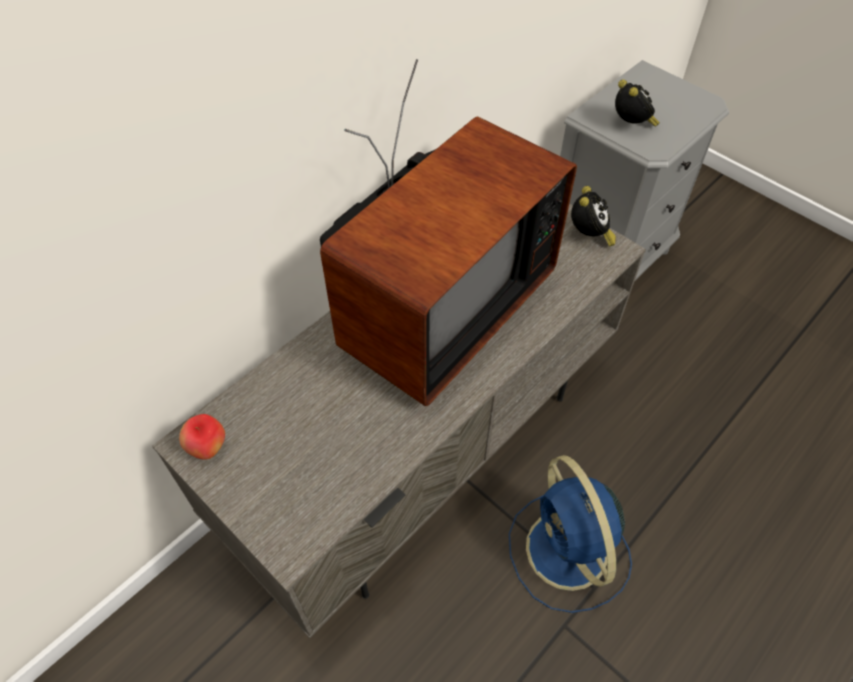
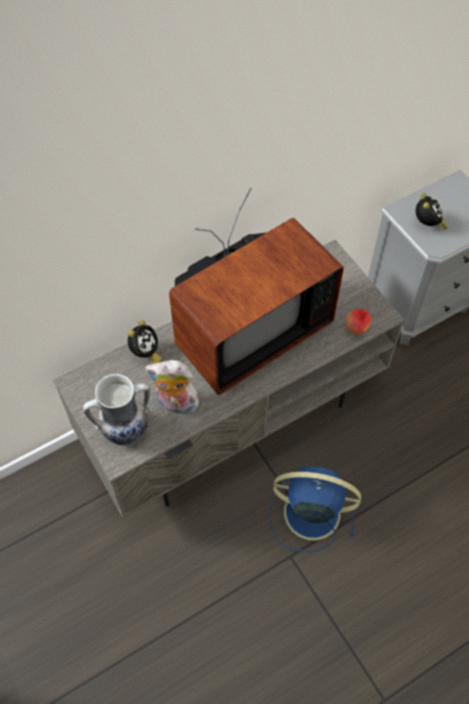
camera: 15 degrees right, 5 degrees up
(208, 448) = (84, 389): apple -> apple (356, 329)
(290, 497) = (125, 430): none -> vase
(361, 437) = (175, 404): none -> plush toy
(568, 553) = (309, 512): blue fan -> blue fan turned 105 degrees clockwise
(589, 236) = (368, 302): alarm clock -> alarm clock (145, 353)

